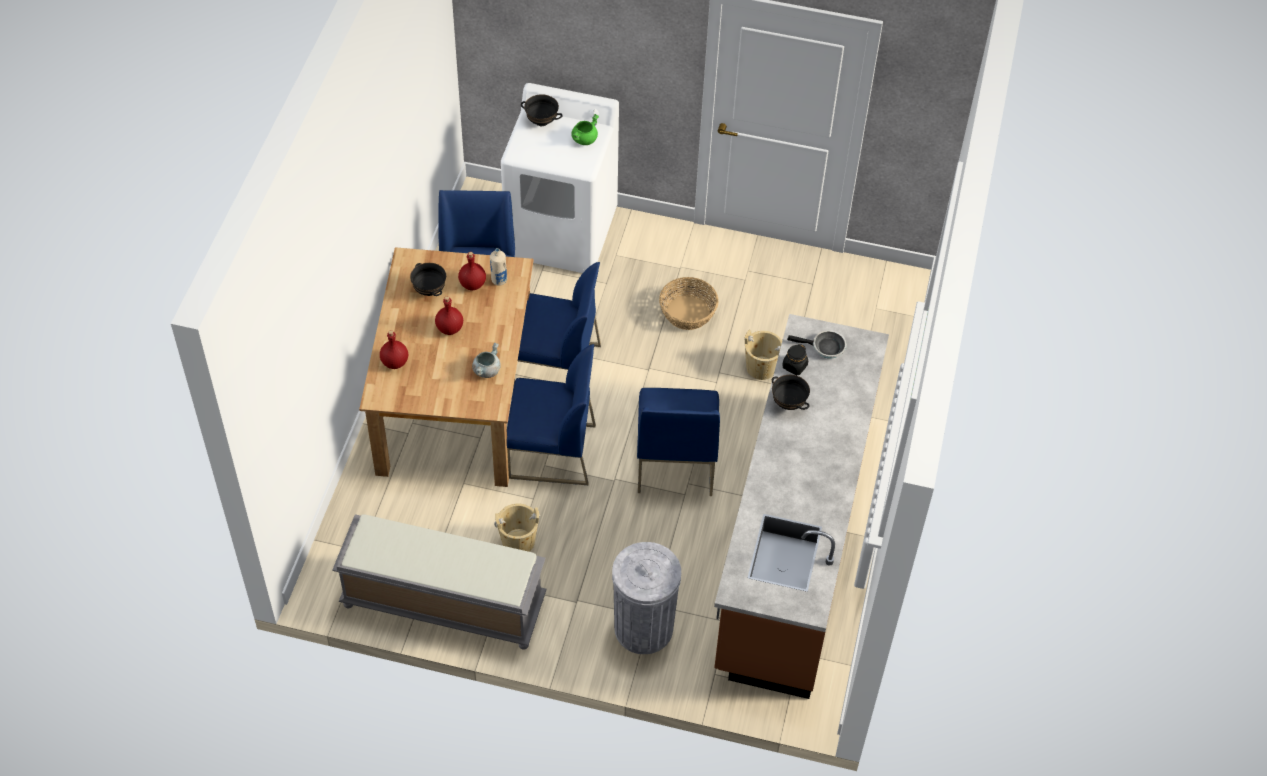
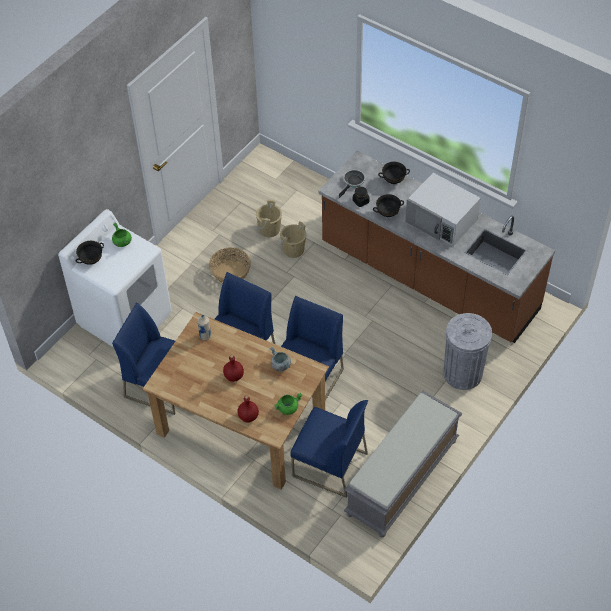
camera: 65 degrees left, 0 degrees up
(424, 398) = (288, 408): none -> green cooking pot
(429, 290) = (193, 379): black bowl -> black bowl (393, 181)
(473, 284) = (201, 352): red bottle -> none
(518, 541) = (371, 421): beige bucket -> beige bucket (269, 229)
(674, 460) = (344, 317): blue chair -> blue chair (329, 465)
(809, 470) = (441, 220): none -> white microwave

